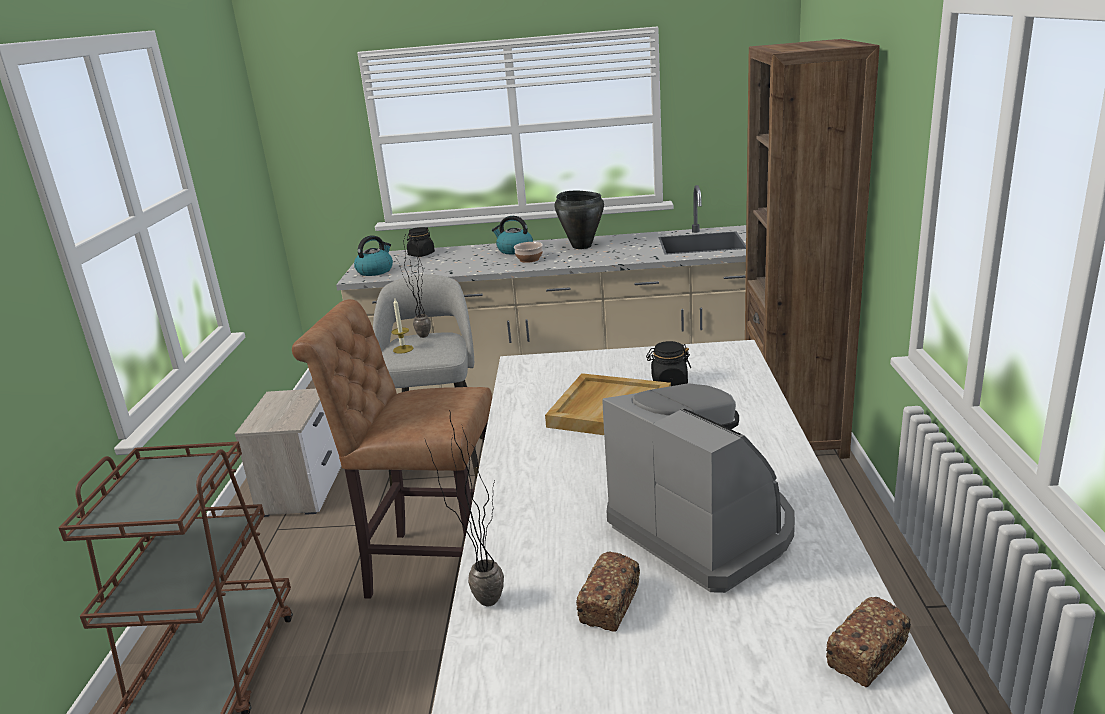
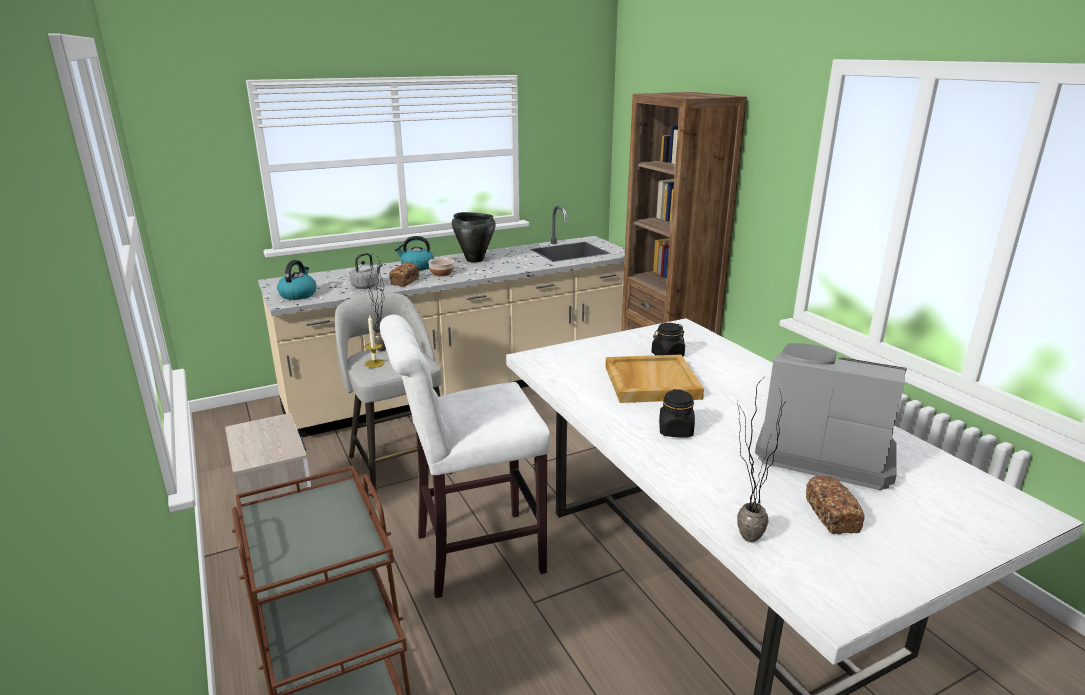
camera: 30 degrees left, 0 degrees up
(421, 254) = (327, 277): black jar -> black jar (675, 431)
(430, 566) = (471, 554): brown stool -> white stool
(443, 267) = (366, 286): none -> grey kettle
(867, 655) = (1007, 503): bread -> bread (405, 281)

